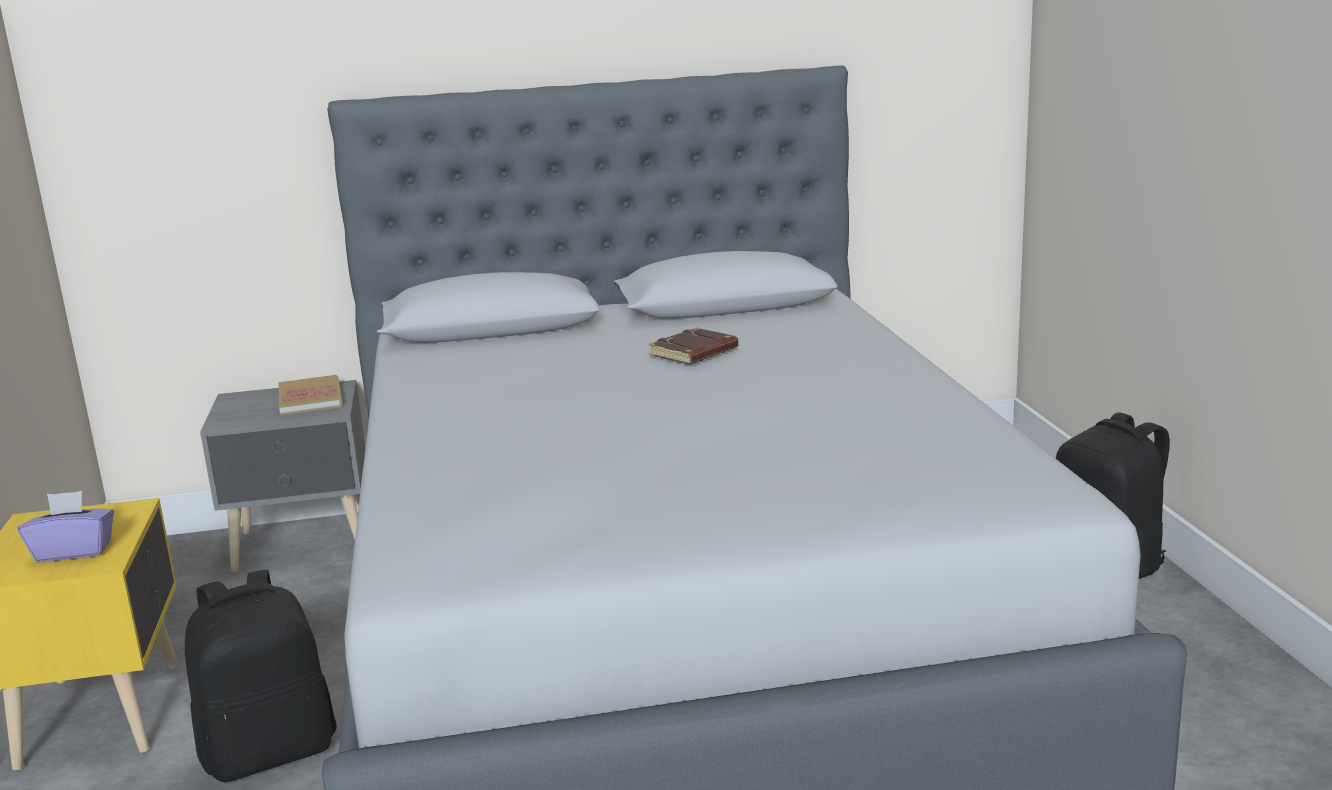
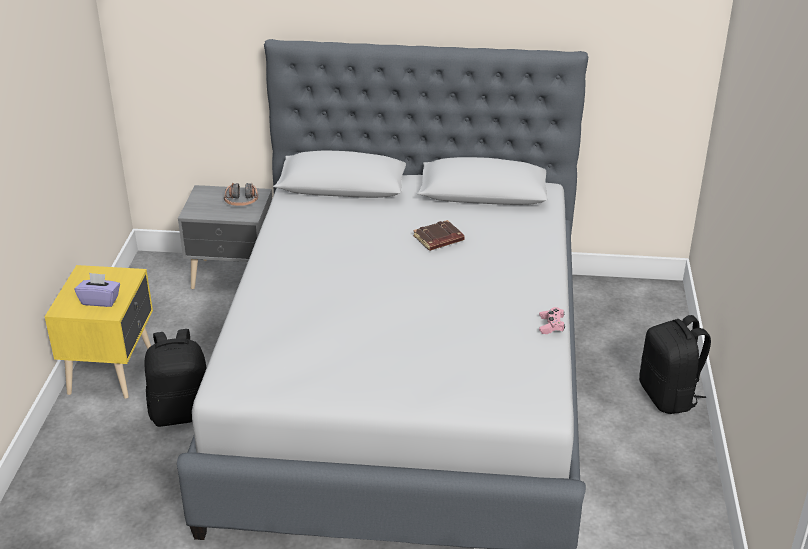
camera: 15 degrees right, 15 degrees up
(310, 399) = (241, 202): book -> headphones
(969, 408) = (551, 326): none -> pink game controller

